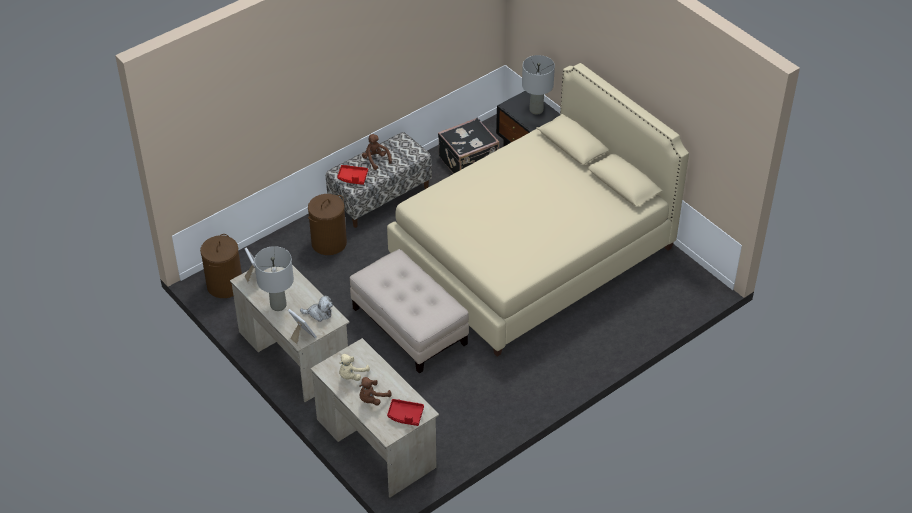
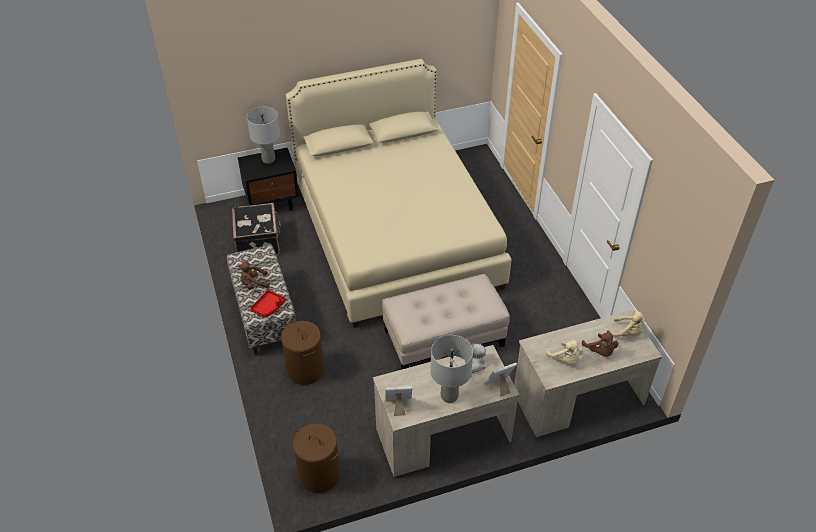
camera: 70 degrees left, 0 degrees up
(405, 415) = (627, 333): red tray -> beige plush toy

